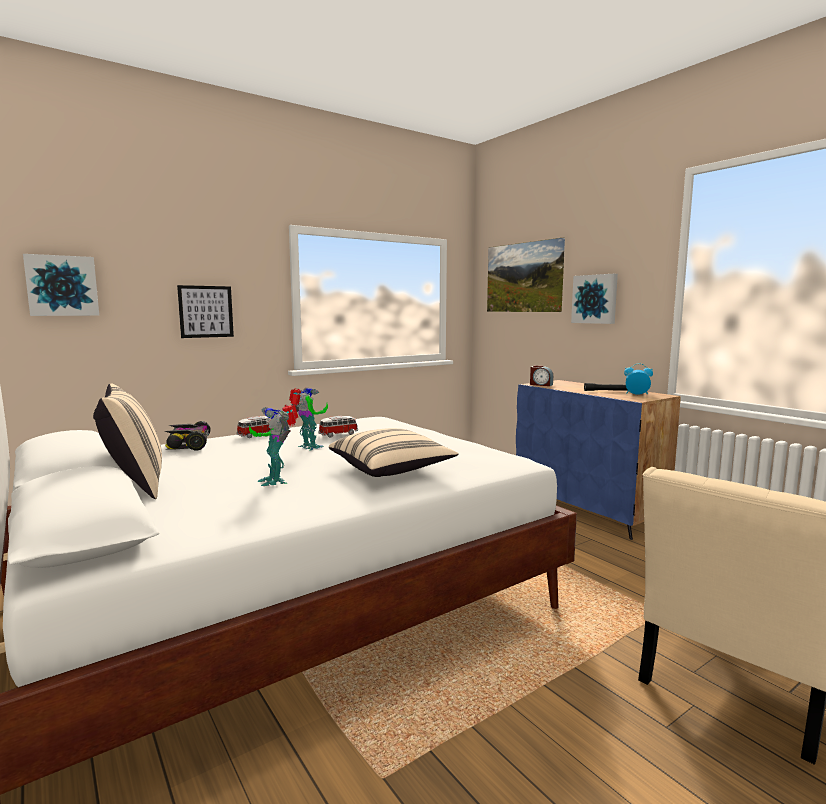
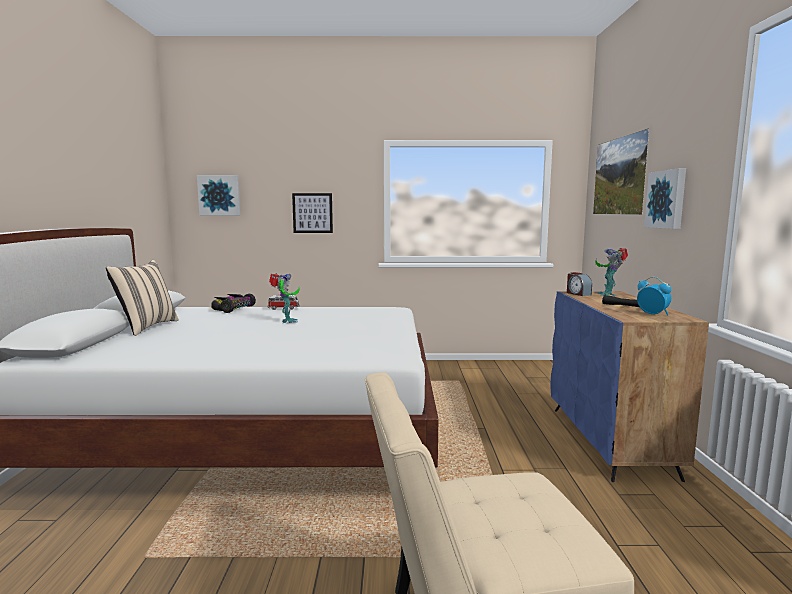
camera: 35 degrees right, 0 degrees up
(275, 480) = (209, 337): toy robot -> toy robot (608, 294)
(339, 434) = (331, 316): toy car -> none
(392, 470) = (288, 344): beige pillow -> none

